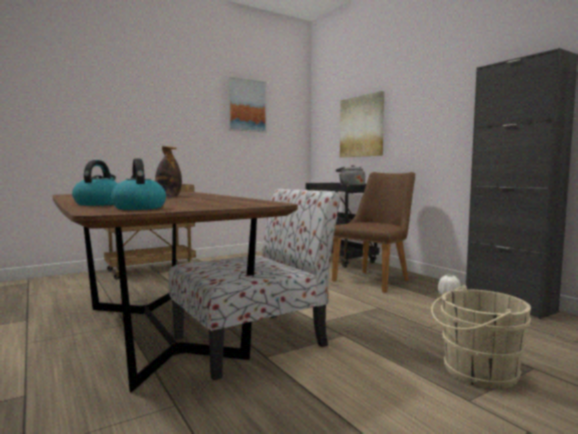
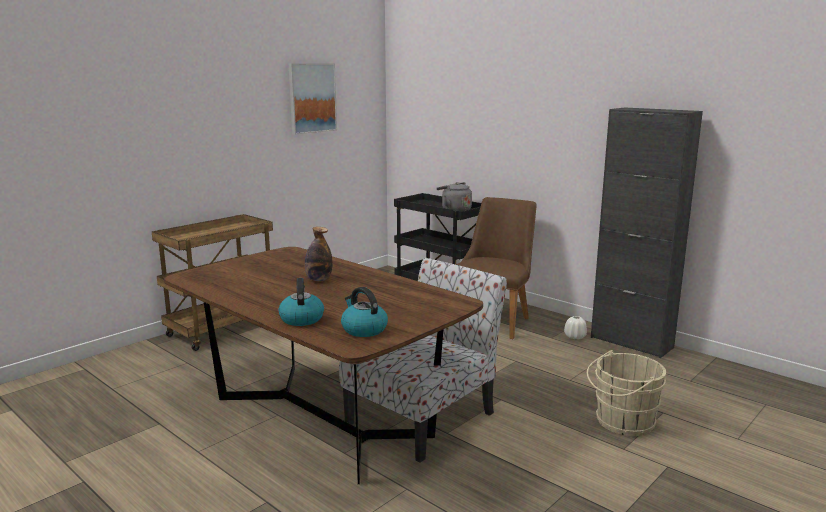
camera: 15 degrees left, 10 degrees up
(362, 126) = (463, 130): picture -> none

